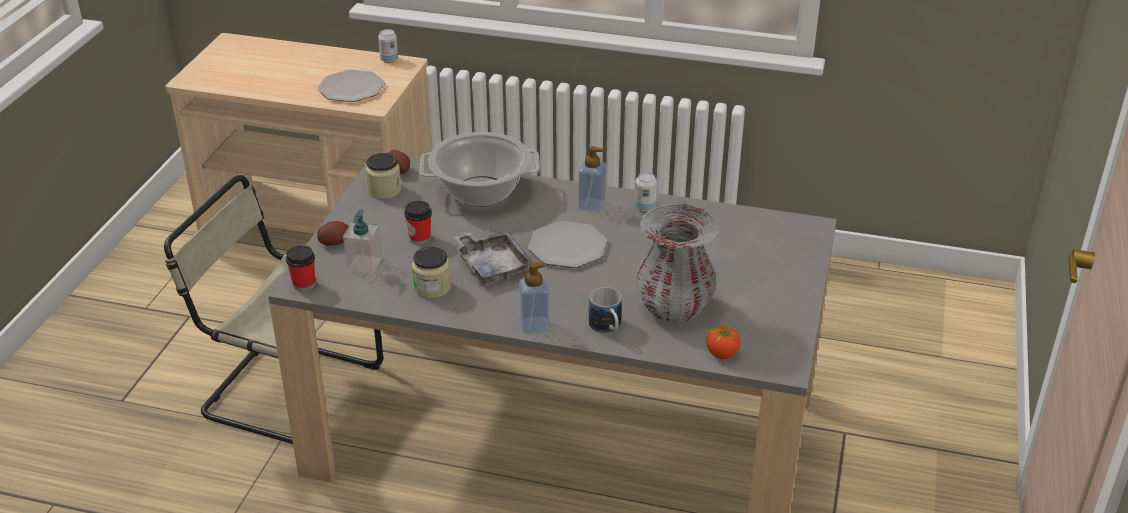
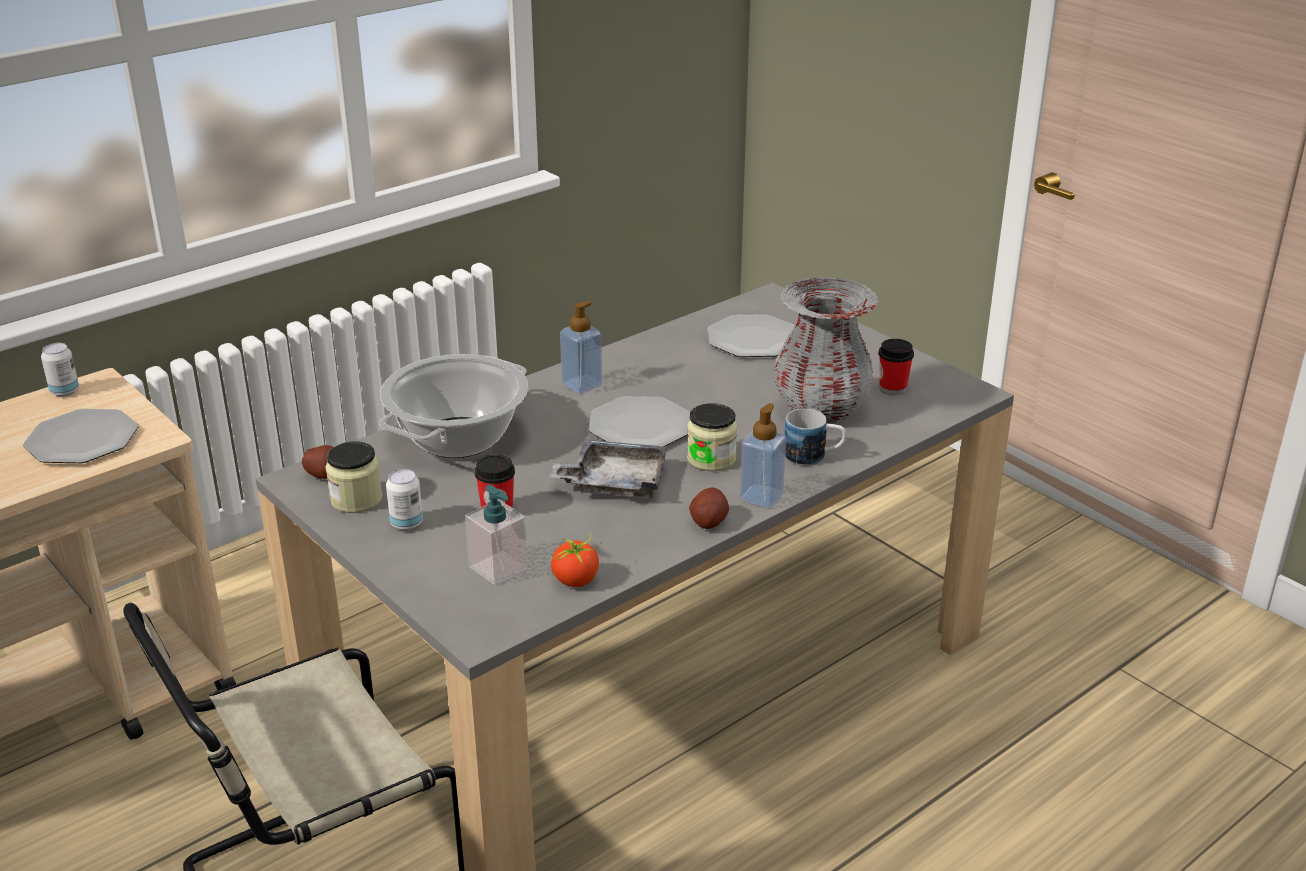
camera: 55 degrees left, 5 degrees down
(304, 284) = (482, 629): cup -> cup (892, 388)
(334, 242) = (418, 574): potato -> potato (708, 521)
(432, 288) = (610, 537): jar -> jar (711, 459)
(645, 207) = (627, 359): can -> can (406, 523)
(722, 353) = (921, 413): tomato -> tomato (576, 580)
(737, 243) = (753, 339): none -> plate

